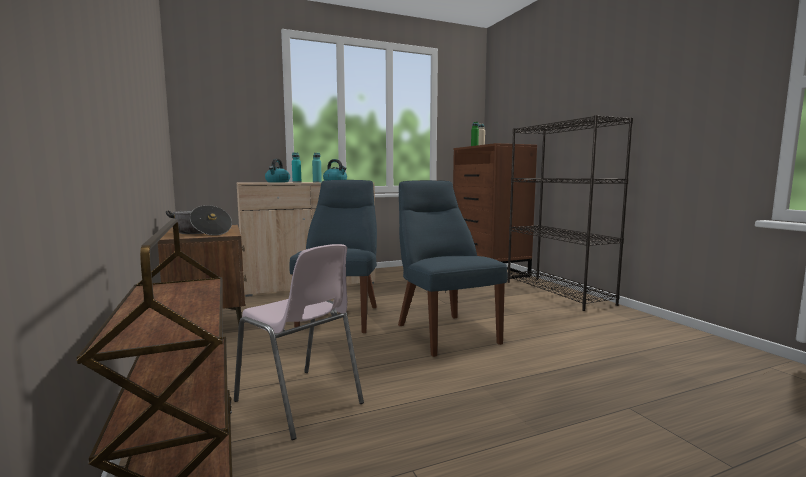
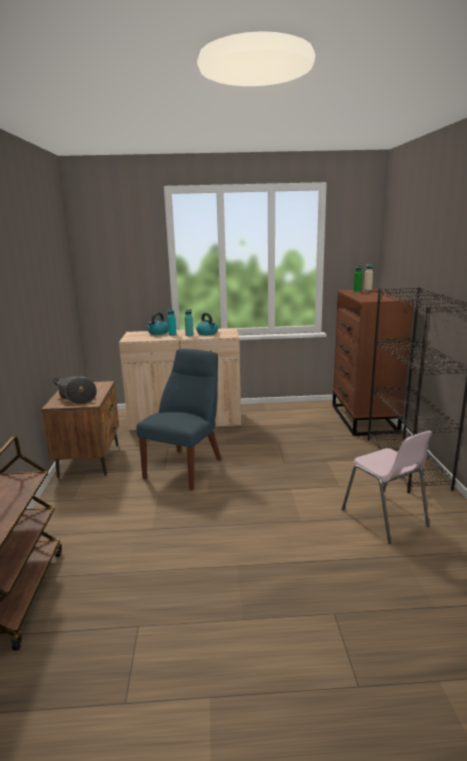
camera: 20 degrees right, 10 degrees up
(299, 402) = (106, 553): pink chair -> pink chair (384, 518)
(444, 332) = (254, 500): blue chair -> none

